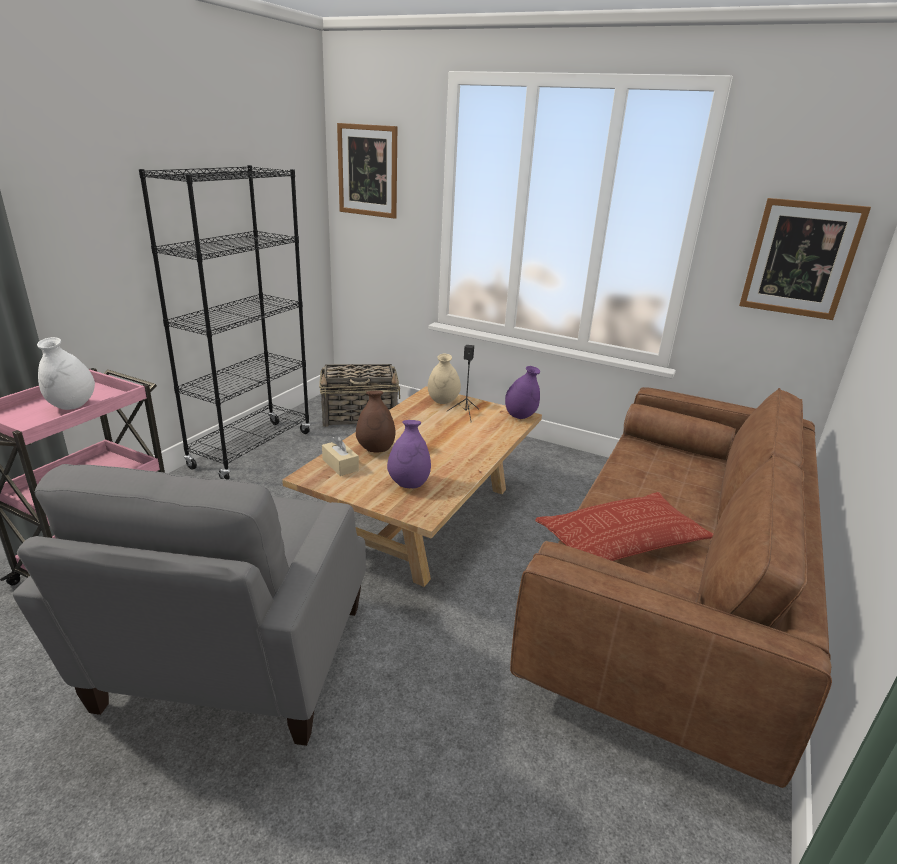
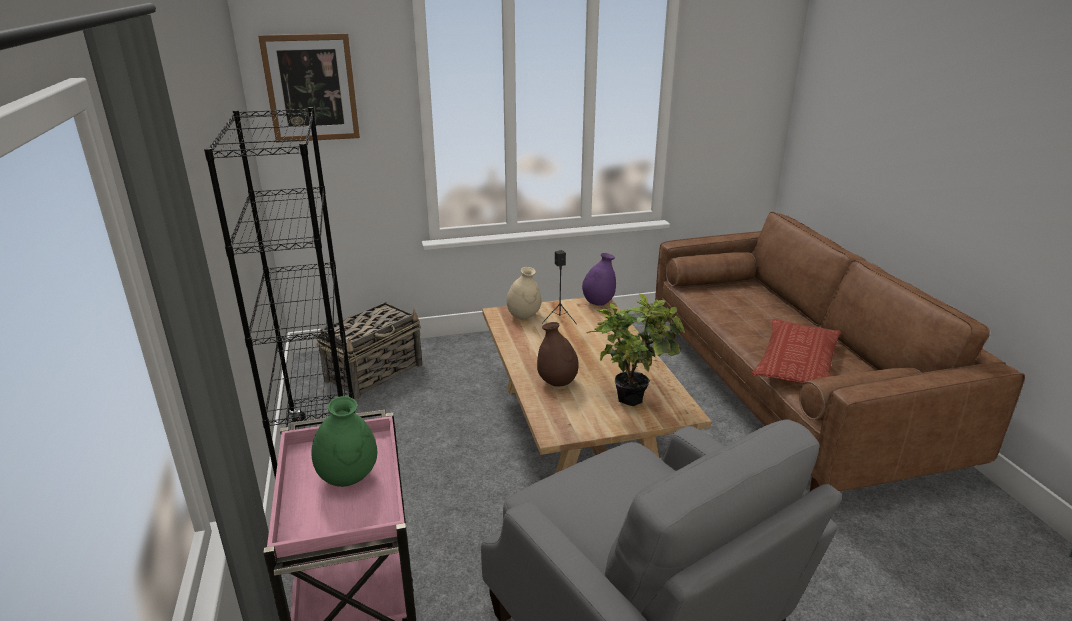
camera: 40 degrees left, 0 degrees up
(72, 406) = (348, 478): white vase -> green vase
(340, 465) = (558, 410): beige tissue box -> none
(409, 484) = (633, 396): purple vase -> potted plant
(800, 259) = (744, 109): picture -> none

